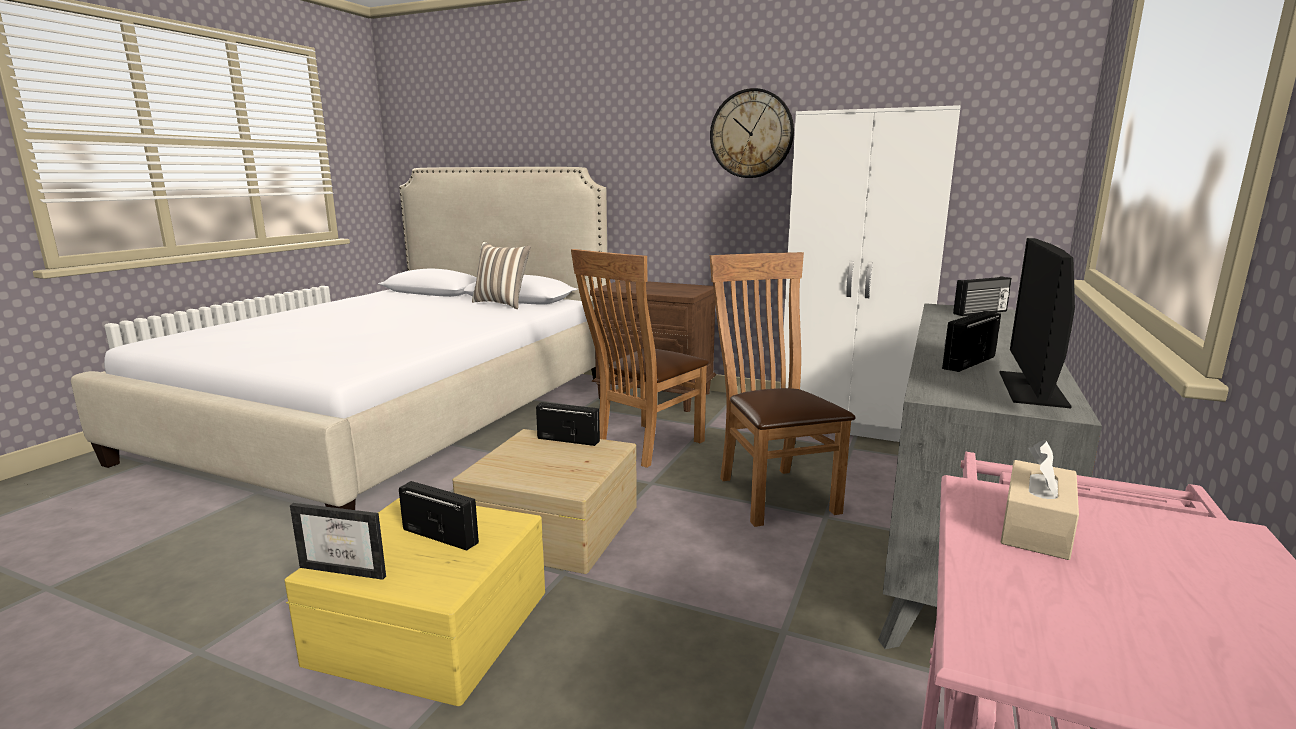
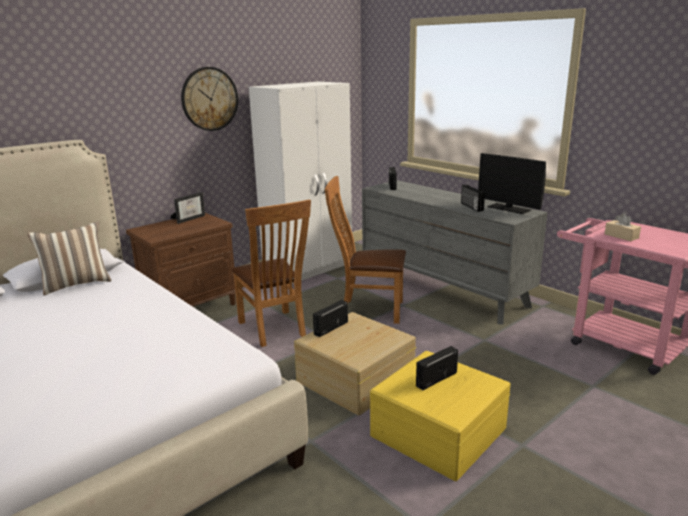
camera: 65 degrees left, 5 degrees up
(350, 567) = (458, 408): picture frame -> picture frame (189, 218)

